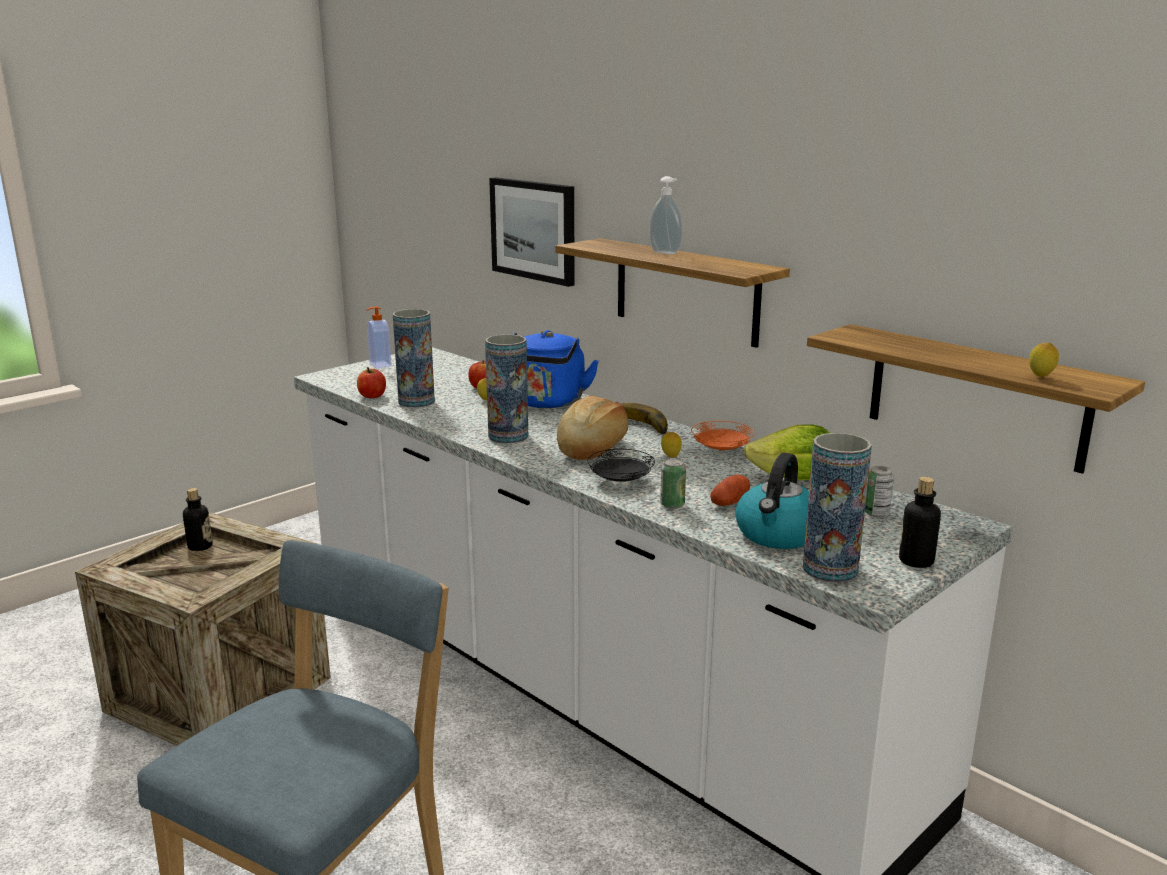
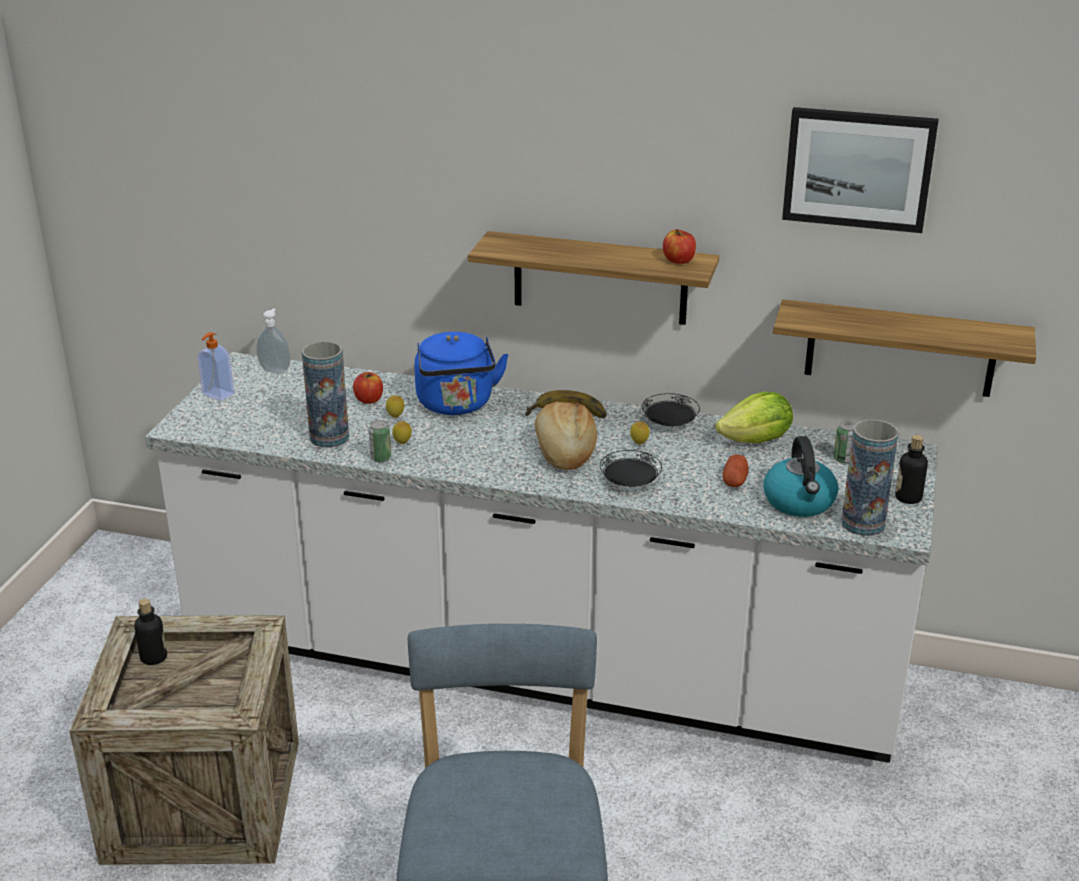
camera: 30 degrees left, 10 degrees up
(372, 396) = (273, 442): apple -> apple (678, 260)
(508, 436) = (474, 458): vase -> none
(534, 230) = (391, 223): picture -> picture (858, 169)
(666, 252) = (587, 248): soap dispenser -> soap dispenser (276, 369)
(672, 505) = (696, 496): can -> can (381, 458)
(721, 450) = (670, 424): orange plate -> black plate
(1040, 377) = (973, 339): lemon -> lemon (402, 444)

